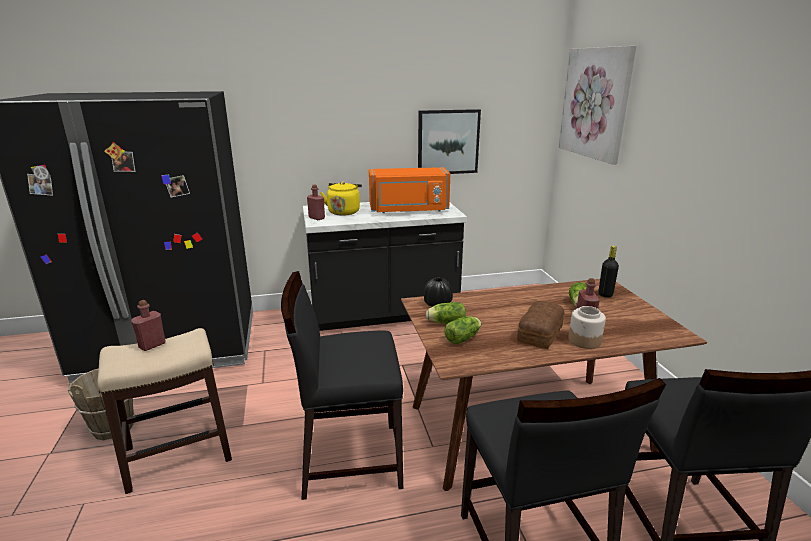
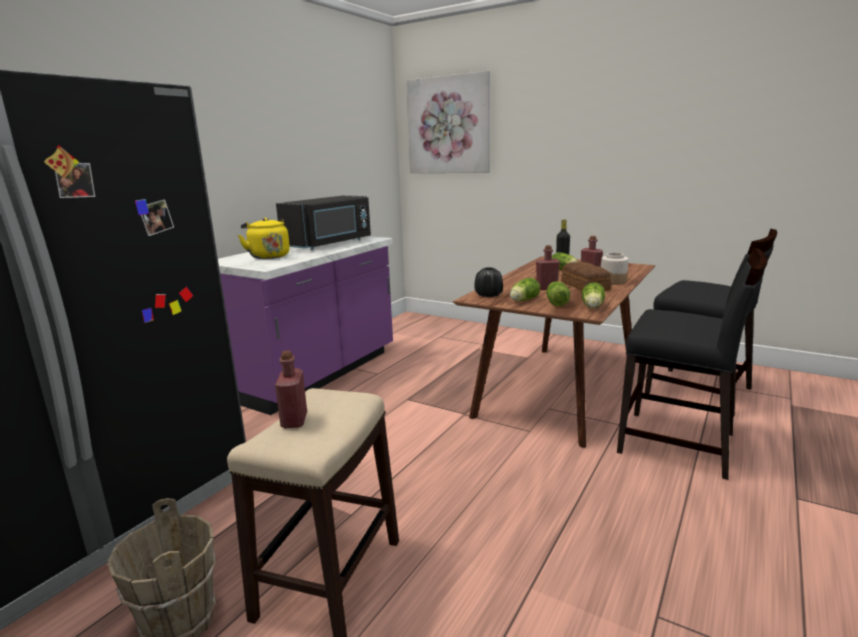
camera: 45 degrees left, 5 degrees down
(316, 218) = (254, 265): red bottle -> red bottle (546, 288)
(349, 458) = (492, 472): black chair -> none
(383, 314) = (317, 375): black counter -> purple counter
(409, 210) = (330, 244): orange microwave -> black microwave
(448, 142) = (326, 172): picture -> none
(475, 359) = (592, 307): none -> lettuce

